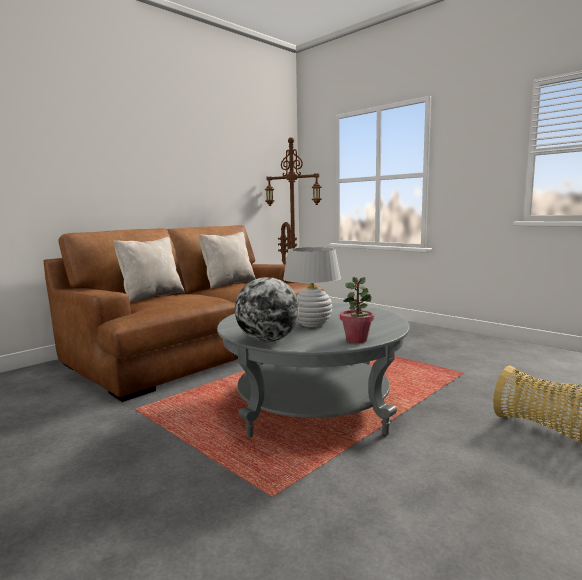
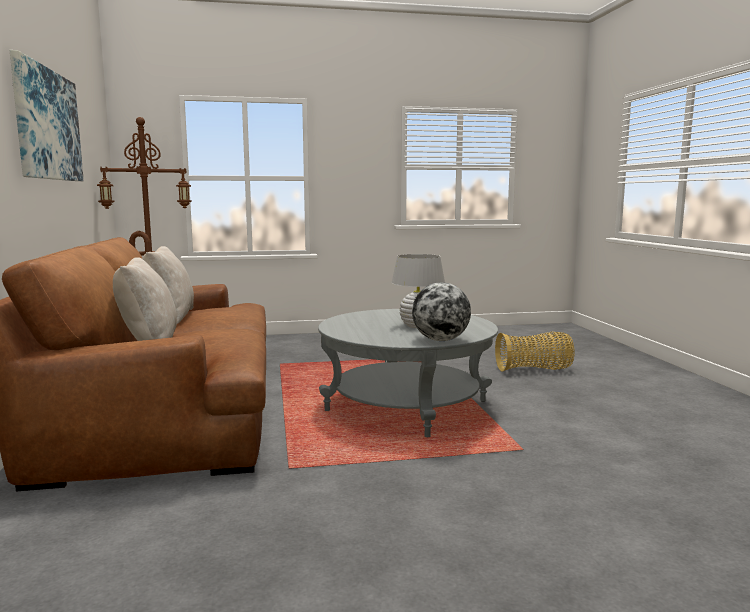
camera: 55 degrees left, 0 degrees up
(186, 151) = (47, 125): none -> picture
(356, 340) = (478, 326): potted plant -> none

